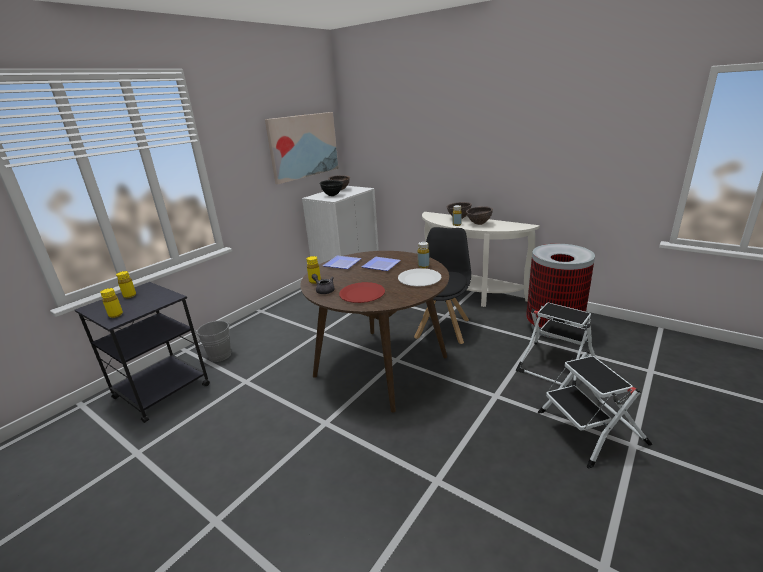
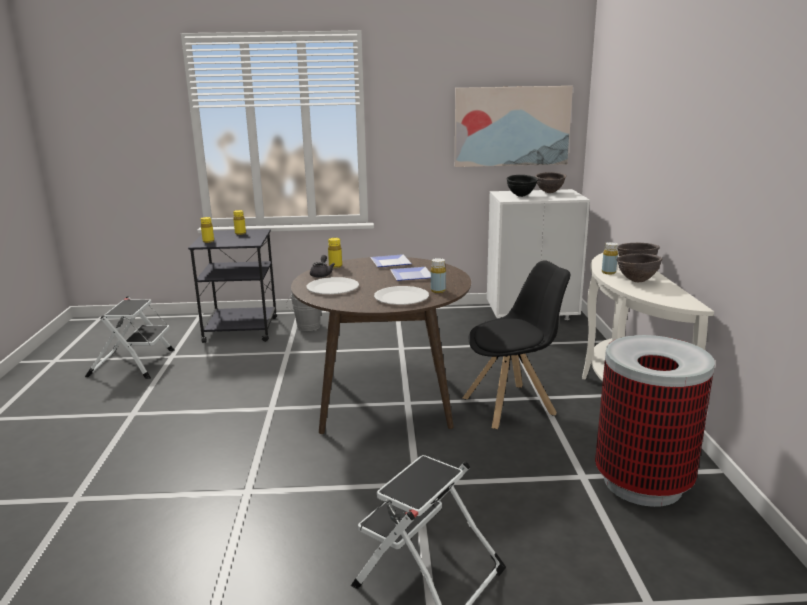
camera: 50 degrees right, 5 degrees down
(362, 294) = (333, 288): red plate -> white plate
(555, 364) = (543, 509): step ladder -> step ladder (132, 363)

